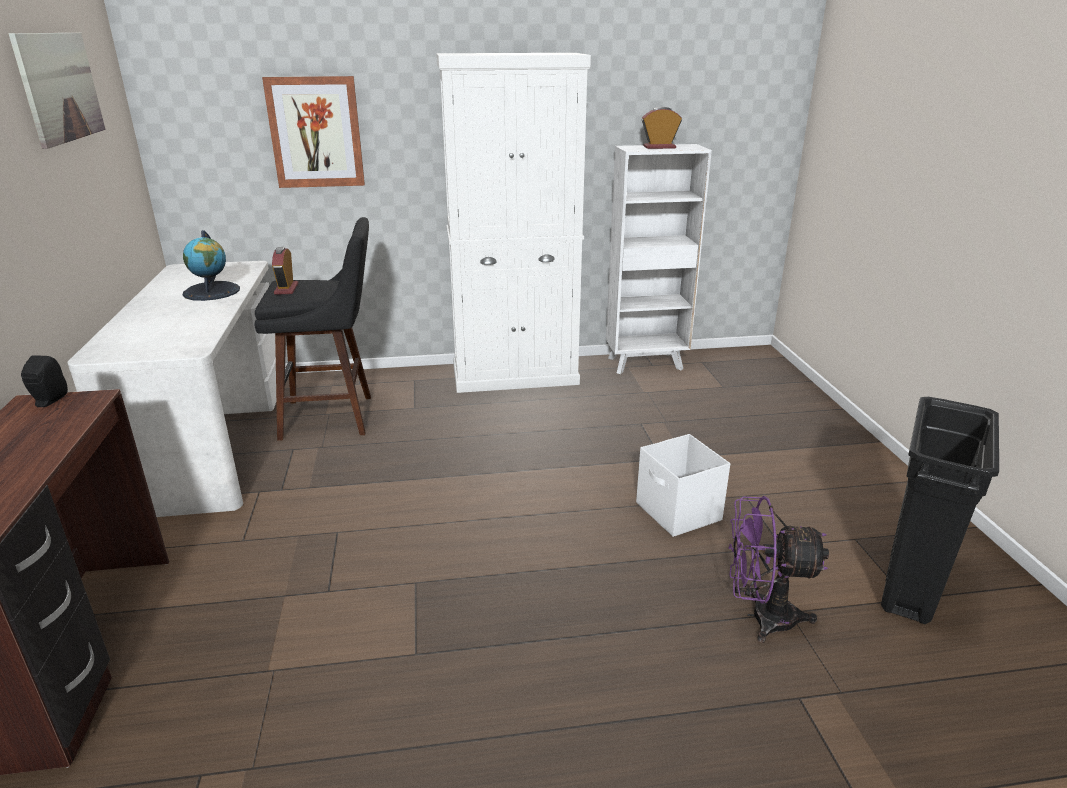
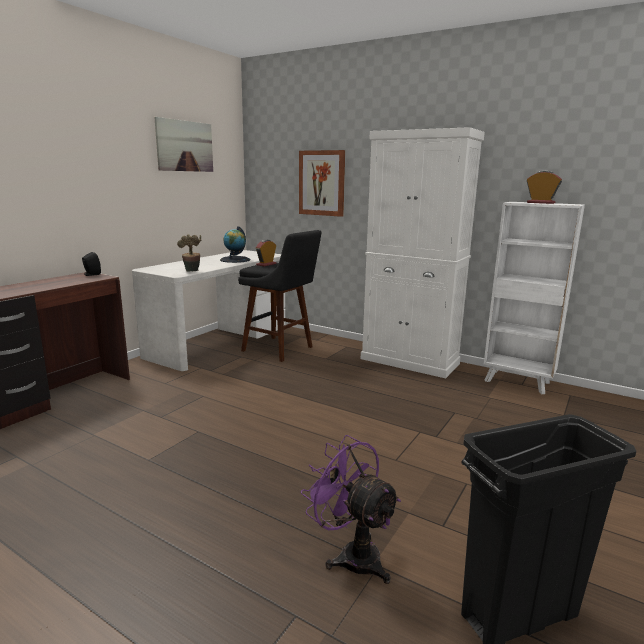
camera: 40 degrees right, 10 degrees down
(201, 336) = (192, 271): none -> potted plant
(678, 512) = (396, 469): white storage box -> none

